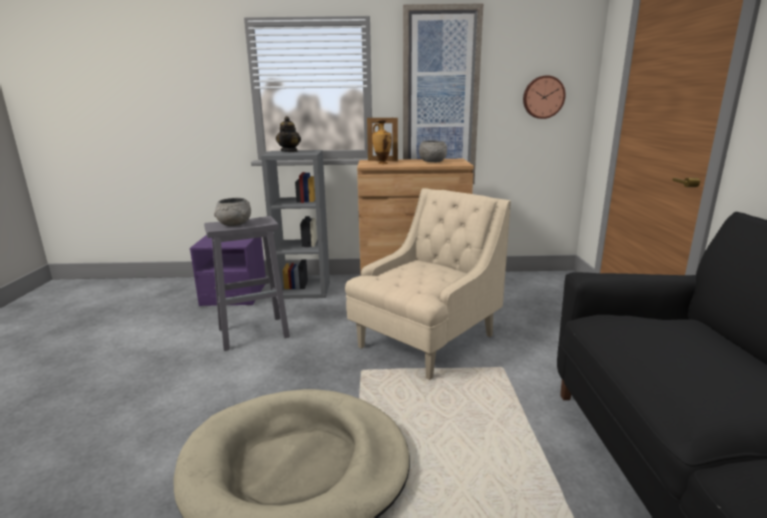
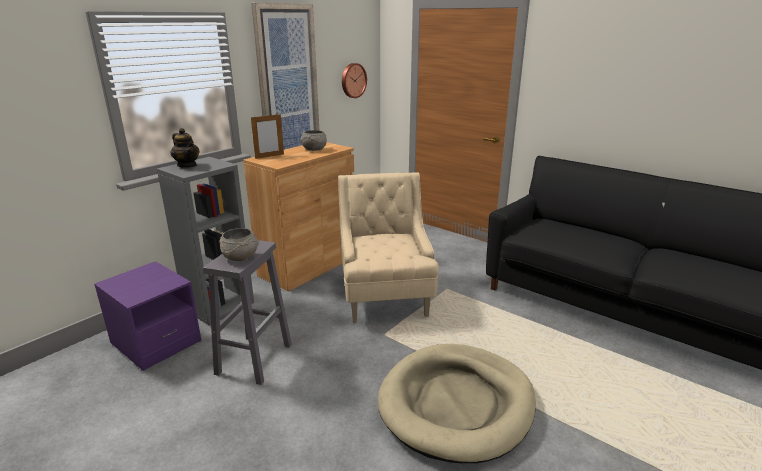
camera: 50 degrees left, 5 degrees up
(382, 163) = (281, 159): vase -> none

